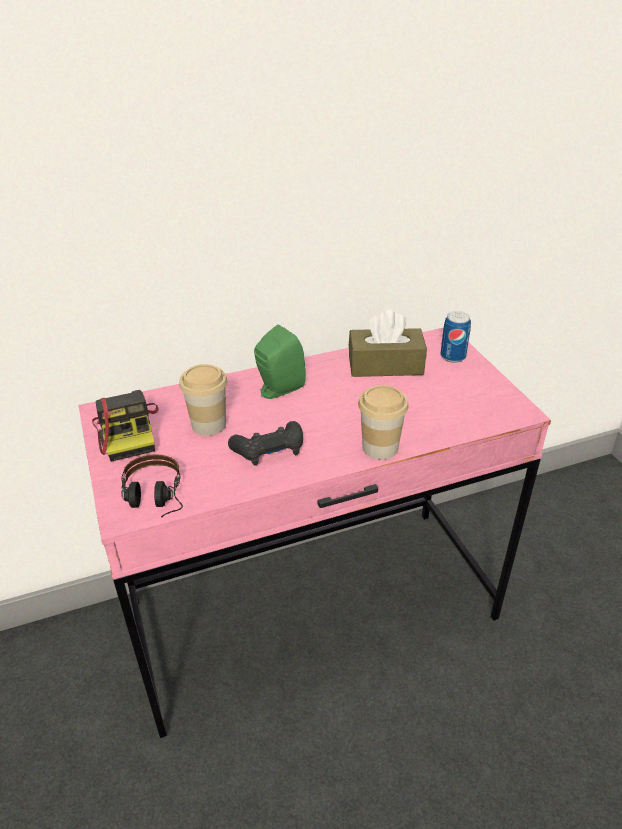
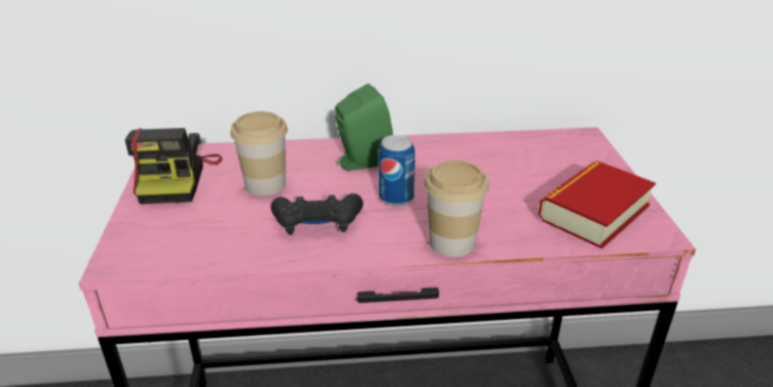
camera: 15 degrees right, 5 degrees down
(154, 501) = (159, 254): headphones -> none
(385, 365) = (498, 156): brown tissue box -> none
(453, 356) = (586, 158): can -> can (396, 197)
(473, 402) = (594, 212): none -> book

